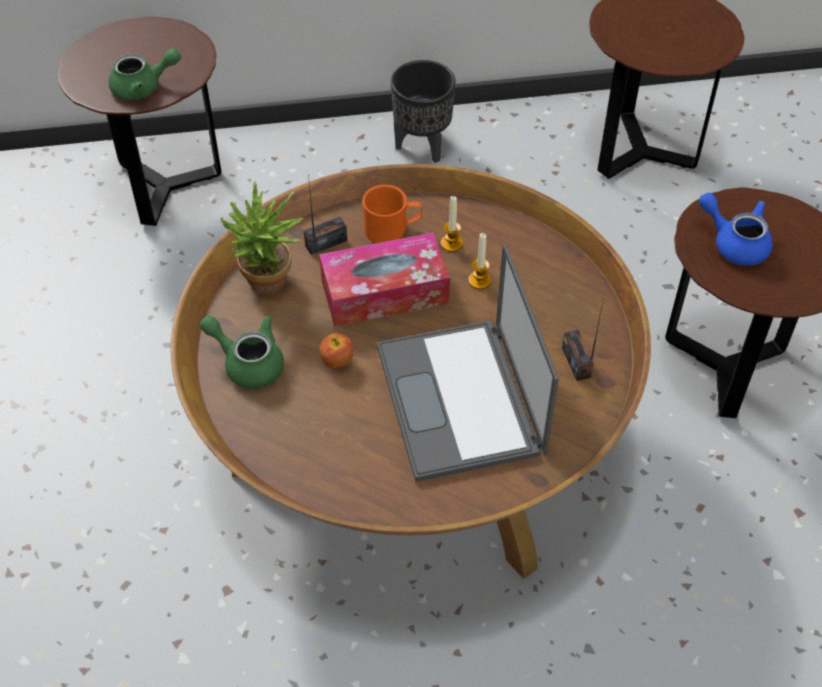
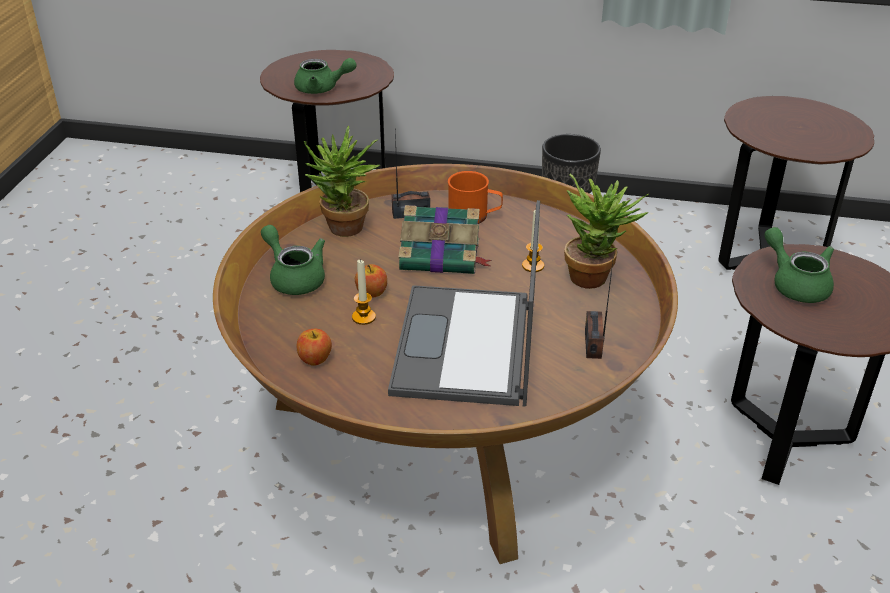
camera: 20 degrees right, 15 degrees down
(323, 459) = (315, 359): none -> apple
(384, 292) = (442, 256): tissue box -> book
(451, 243) = (521, 235): candle -> candle (363, 317)
(545, 278) = (595, 277): none -> potted plant
(734, 243) = (796, 284): blue teapot -> green teapot

